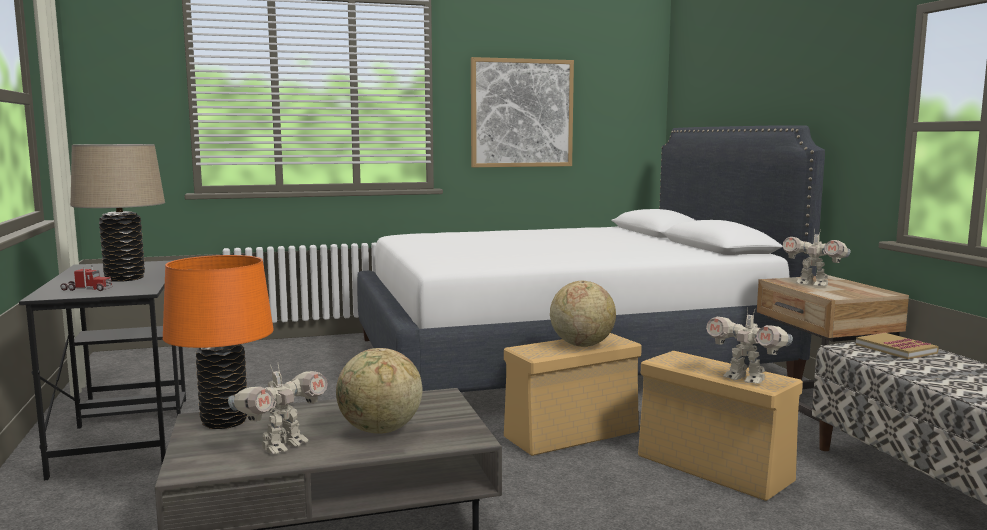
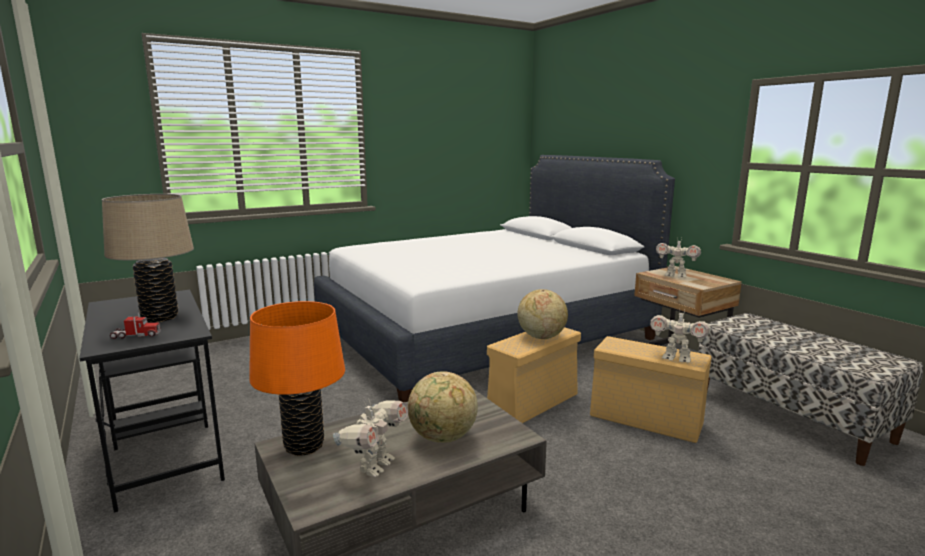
camera: 15 degrees left, 5 degrees up
(521, 113) = (431, 144): picture -> none
(895, 349) = (751, 323): book -> none

